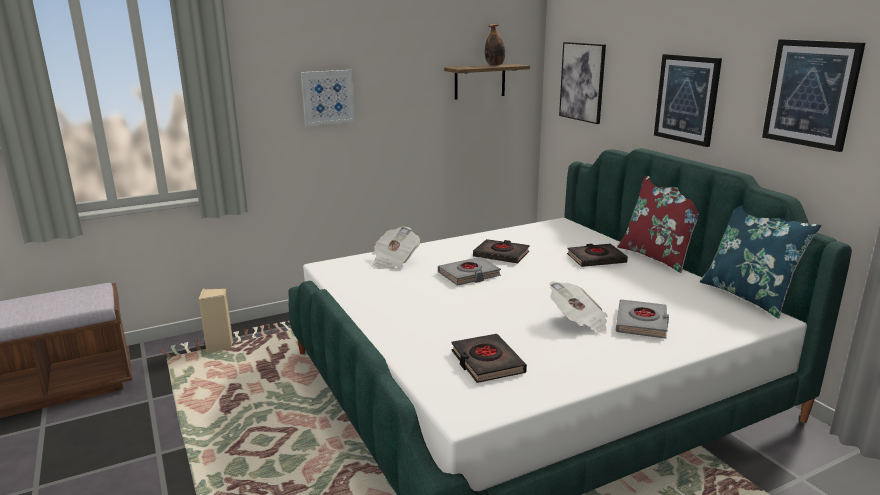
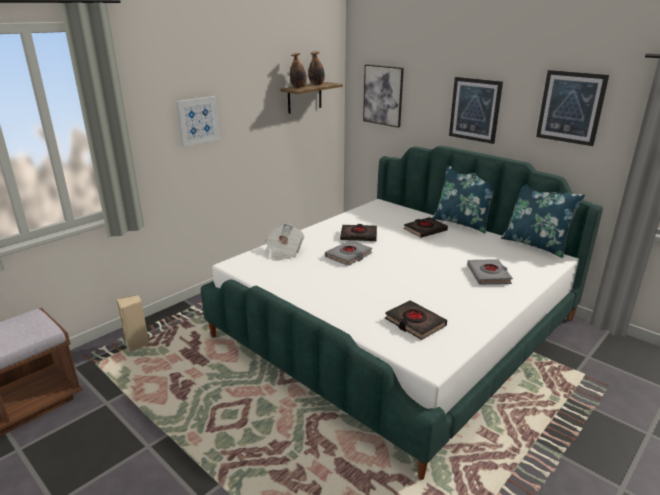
camera: 20 degrees left, 5 degrees up
(467, 67) = (298, 87): none -> bottle
(578, 322) = (450, 281): newspaper -> none
(657, 257) = (462, 223): red pillow -> blue pillow

